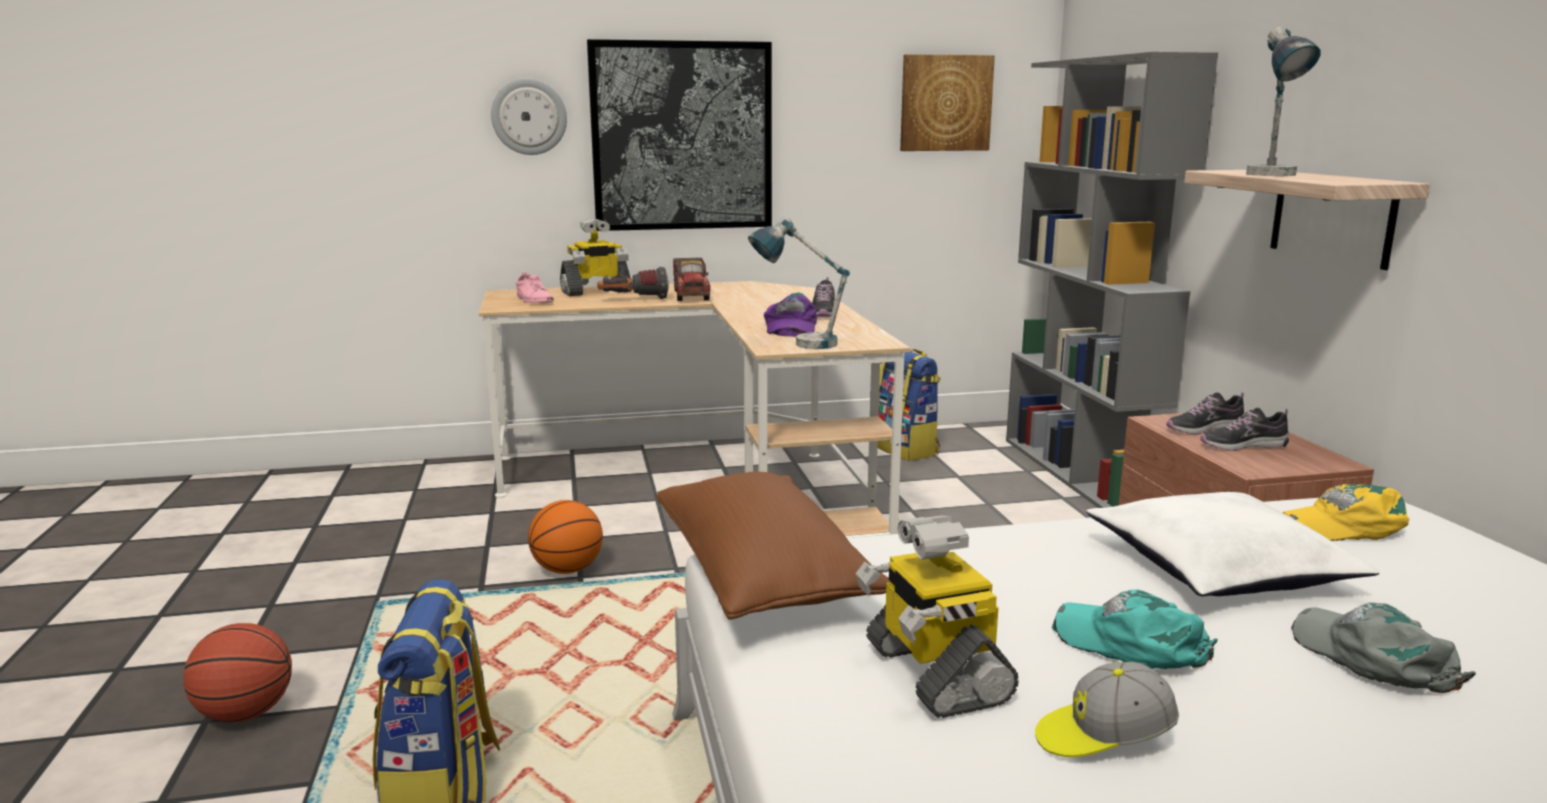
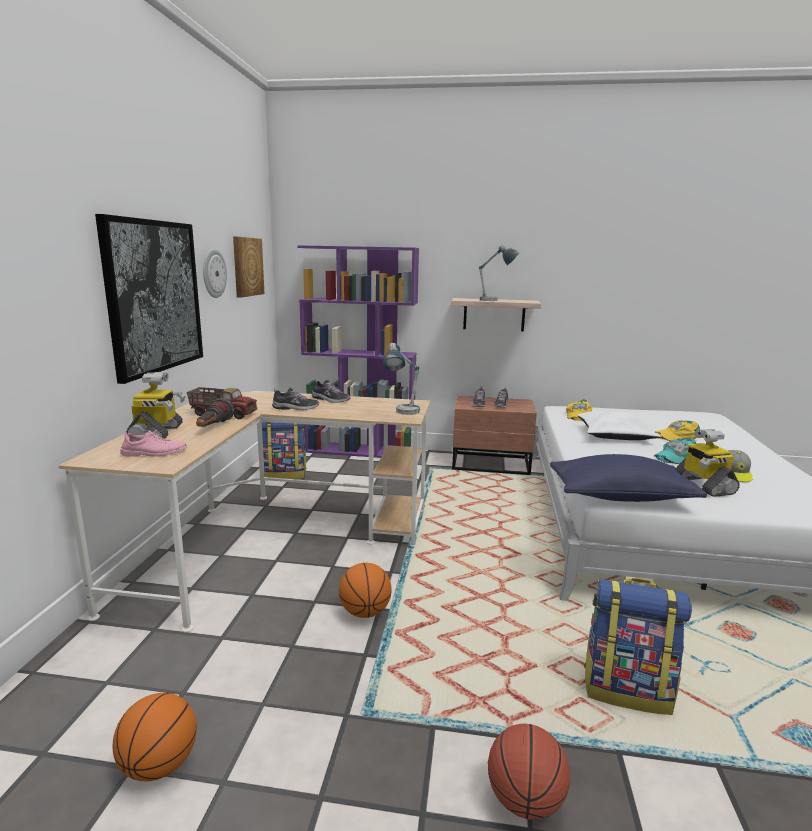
camera: 70 degrees left, 0 degrees up
(316, 535) = (159, 765): none -> basketball
(529, 116) = (63, 286): wall clock -> wall clock (213, 273)
(756, 308) = (295, 408): none -> shoe
(763, 577) = (620, 497): brown pillow -> blue pillow
(789, 327) = (359, 409): purple cap -> none
(933, 673) = (702, 485): toy robot -> toy robot turned 75 degrees clockwise
(1080, 472) = (360, 450): grey bookcase -> purple bookcase
(1374, 657) = (677, 436): grey cap -> yellow cap

